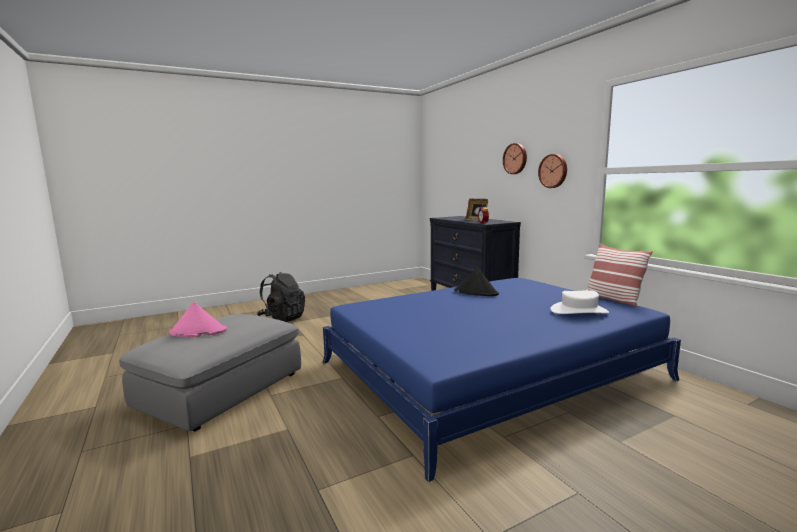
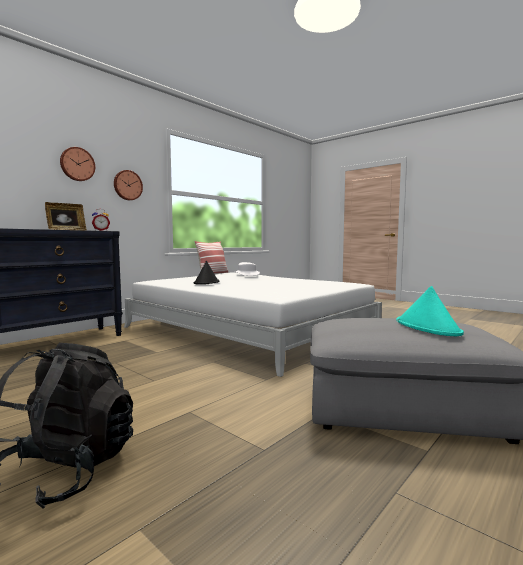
camera: 110 degrees left, 5 degrees down
(198, 331) = (427, 327): pink hat -> turquoise hat
(489, 370) = (249, 330): blue bed -> white bed

